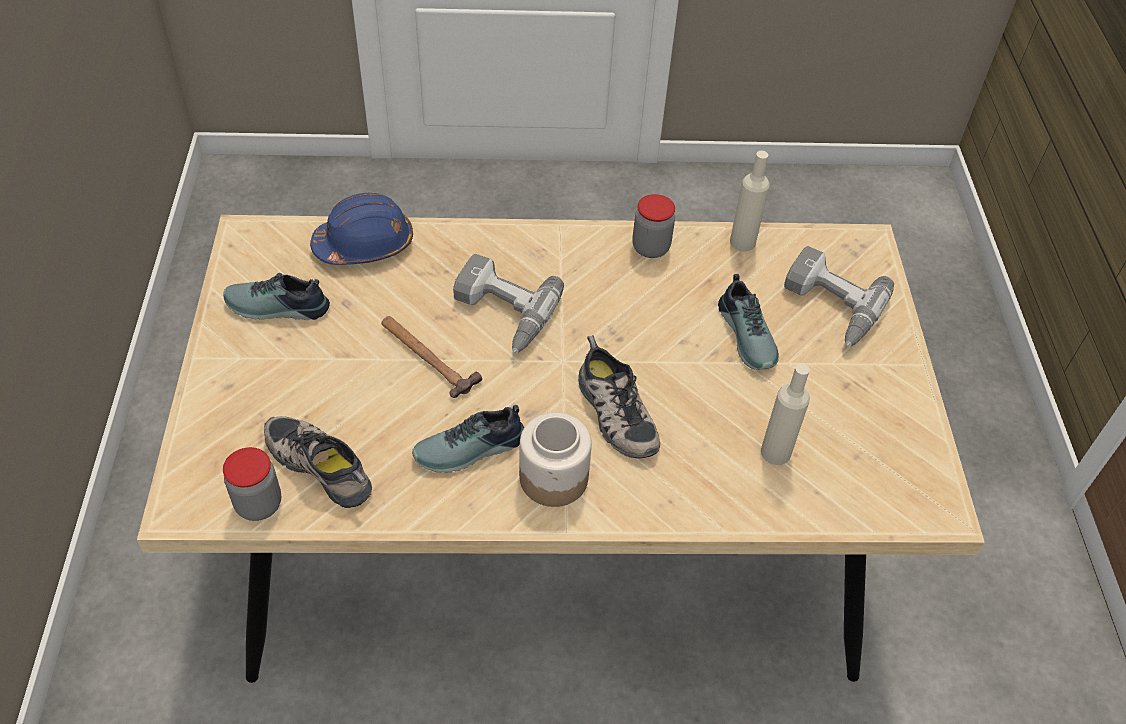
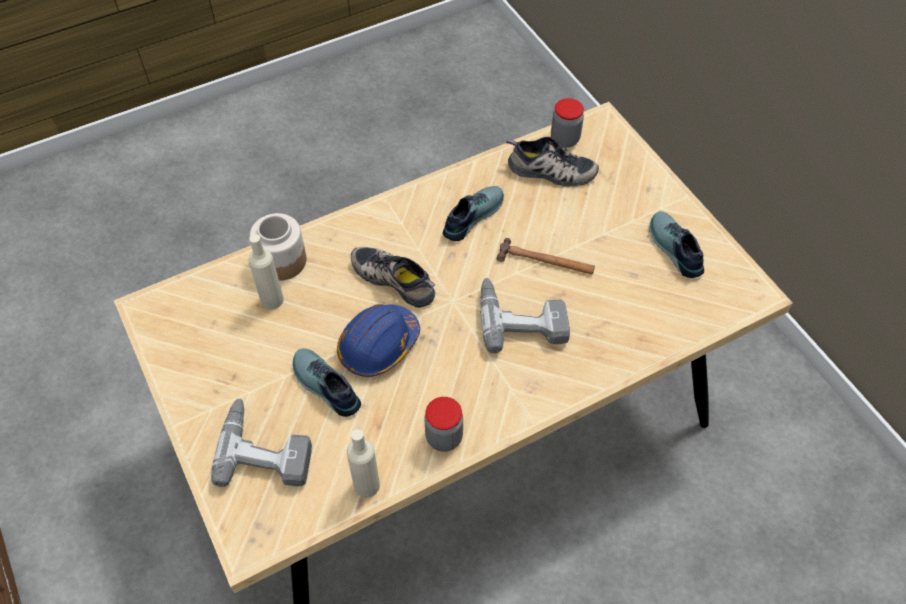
camera: 155 degrees right, 5 degrees up
(277, 308) = (673, 249): shoe -> shoe turned 90 degrees counterclockwise
(365, 244) = (666, 327): blue hard hat -> blue hard hat (378, 346)
(554, 477) = (409, 222): jar -> jar (281, 261)

